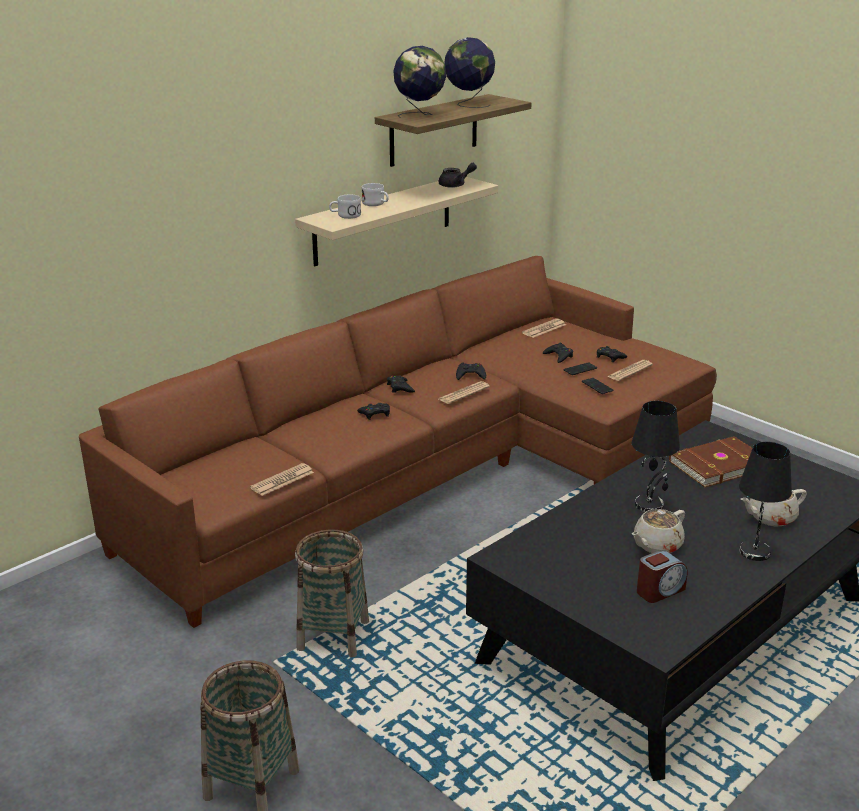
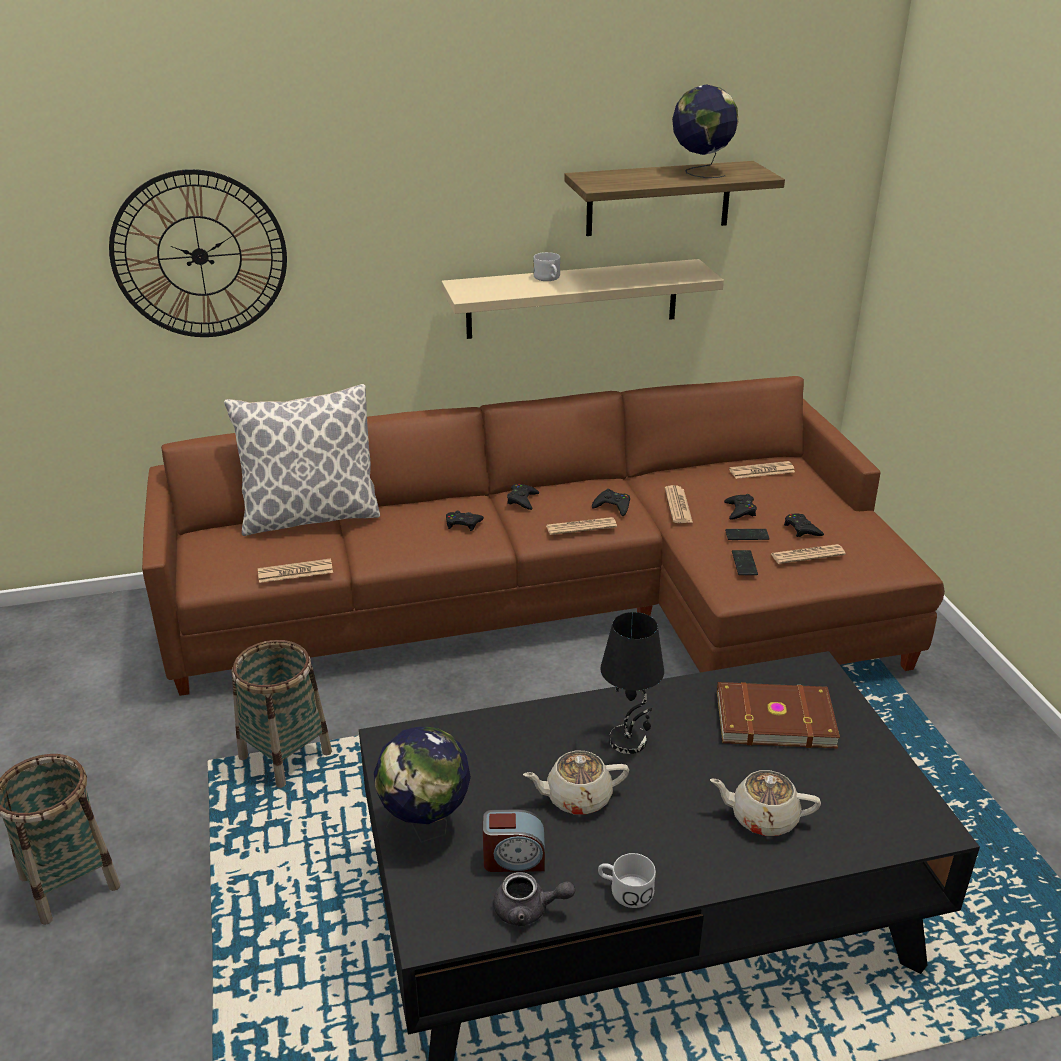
camera: 30 degrees right, 5 degrees up
(113, 224) = (199, 256): none -> wall clock
(245, 441) = (310, 517): none -> pillow
(345, 216) = (495, 287): white mug -> white mug (624, 890)
(420, 115) = (617, 178): globe -> globe (426, 827)
(456, 185) = (673, 271): grey teapot -> grey teapot (529, 910)
(513, 363) = (678, 505): none -> newspaper
(755, 552) = (687, 858): black table lamp -> none

